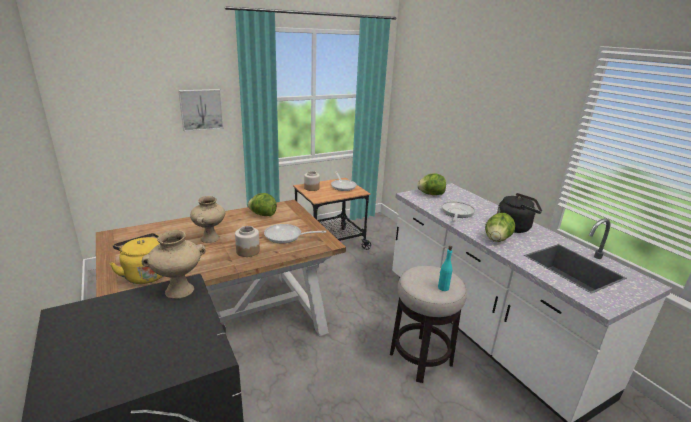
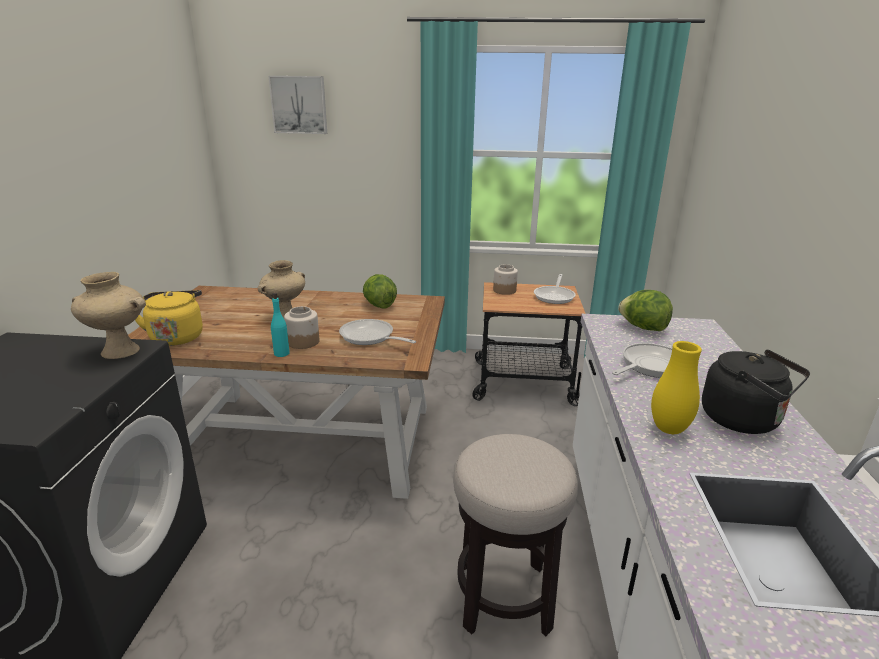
camera: 35 degrees right, 0 degrees up
(201, 109) = (374, 160): picture -> picture (299, 105)
(443, 288) = (516, 480): turquoise bottle -> turquoise bottle (282, 353)
(497, 239) = (669, 429): lettuce -> yellow vase

